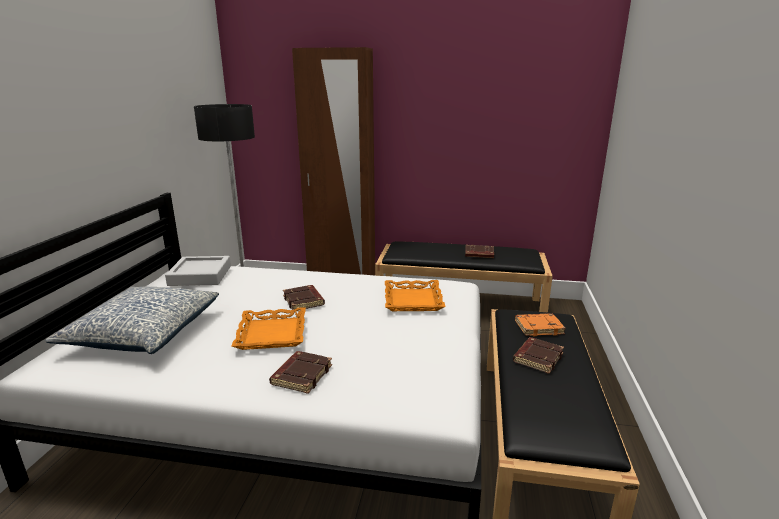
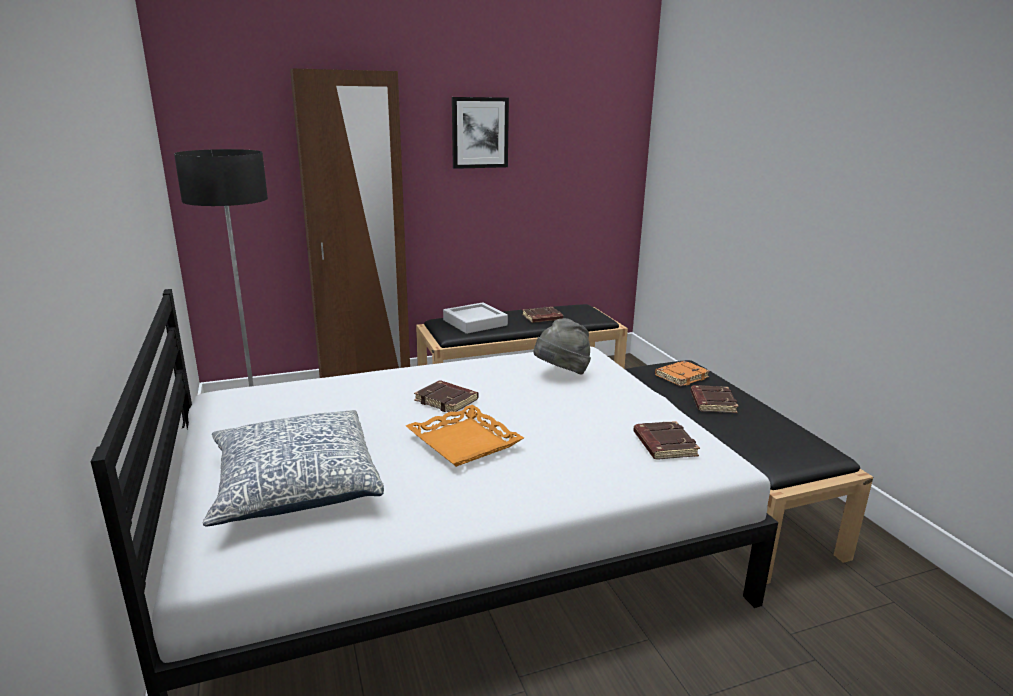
camera: 30 degrees left, 0 degrees up
(200, 275) = (264, 402): grey tray -> grey tray (475, 323)
(301, 375) = (556, 471): brown book -> brown book (663, 445)
(413, 300) = (561, 374): orange tray -> grey hat
(445, 96) = (479, 132): none -> picture

